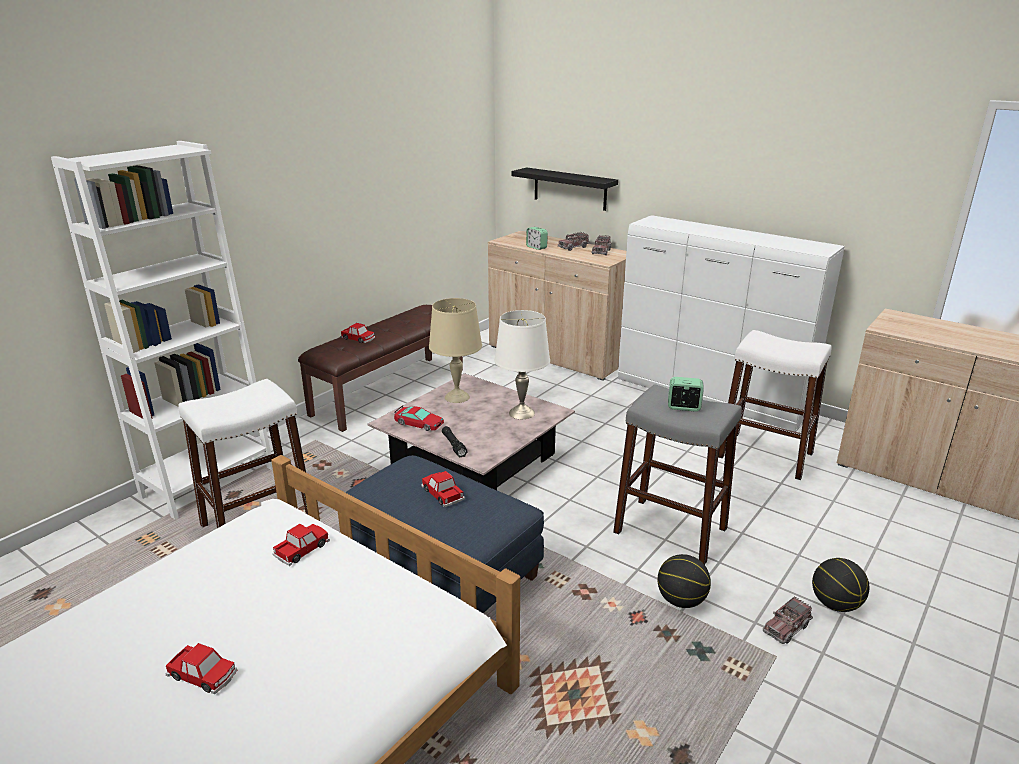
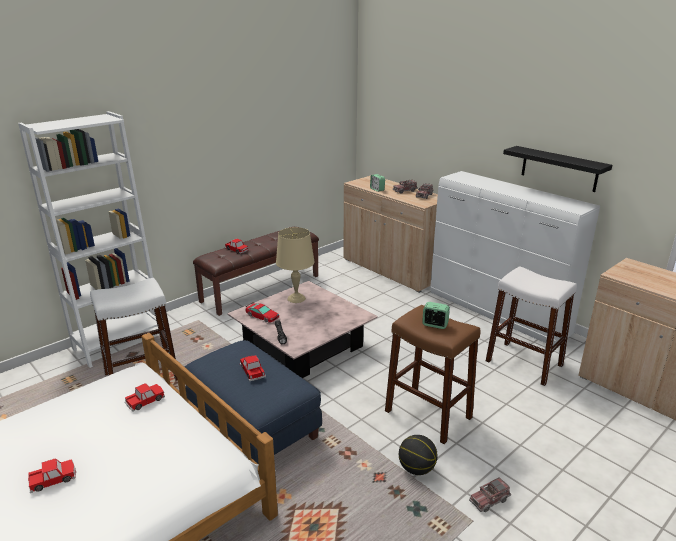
camera: 10 degrees right, 0 degrees up
(203, 675) = (53, 479): toy car -> toy car turned 60 degrees counterclockwise
(522, 413) = (338, 314): white table lamp -> none
(570, 189) = (406, 146): black shelf -> black shelf (559, 169)
(670, 530) = (428, 414): grey stool -> brown stool
(835, 604) = (534, 487): basketball -> none

